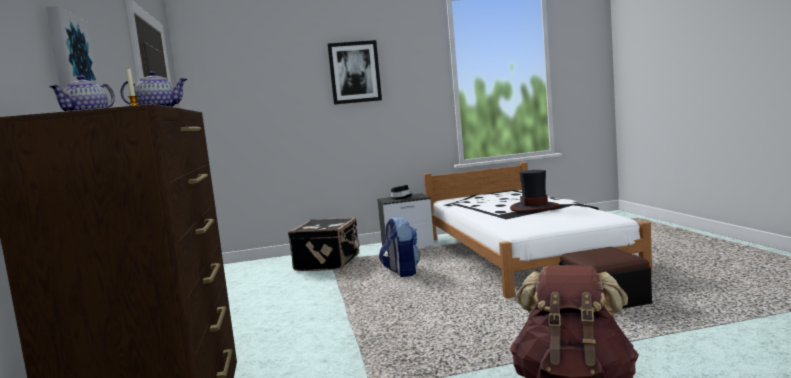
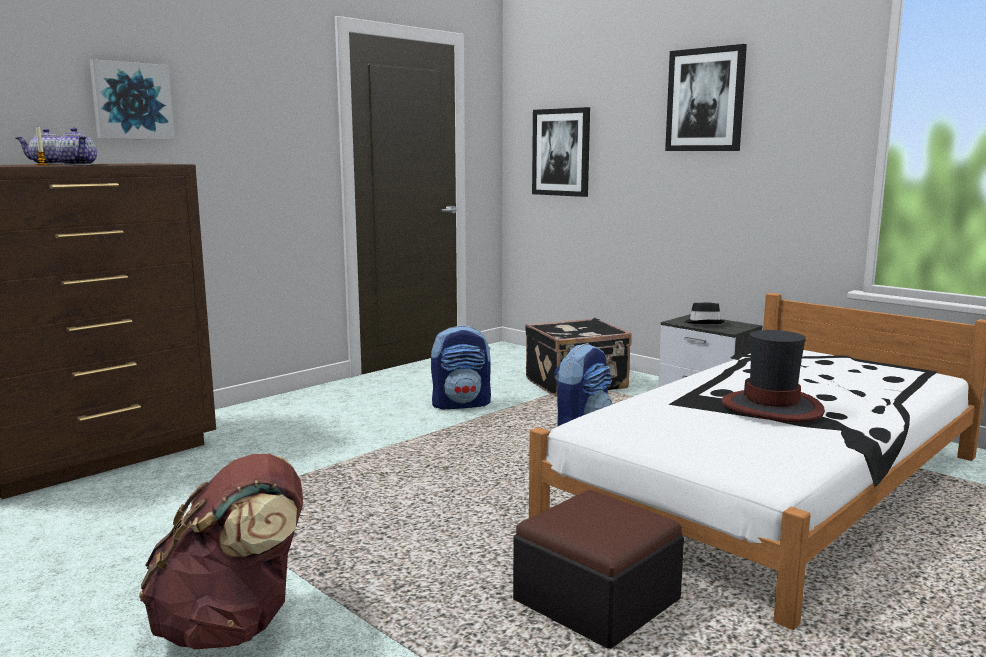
camera: 55 degrees right, 5 degrees up
(245, 113) = (561, 152): none -> picture
(307, 291) = (461, 404): none -> backpack

